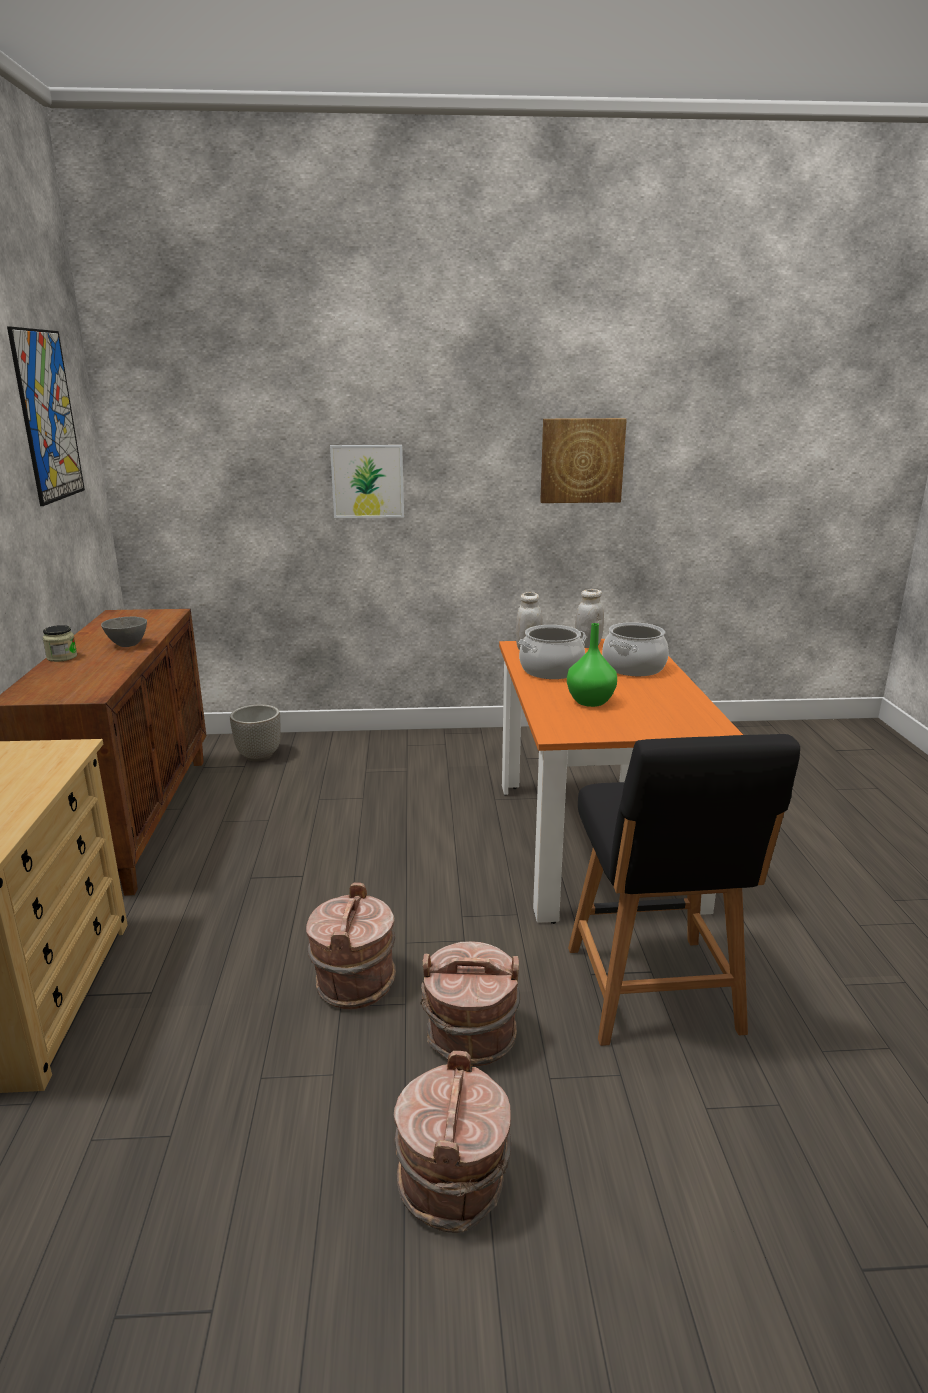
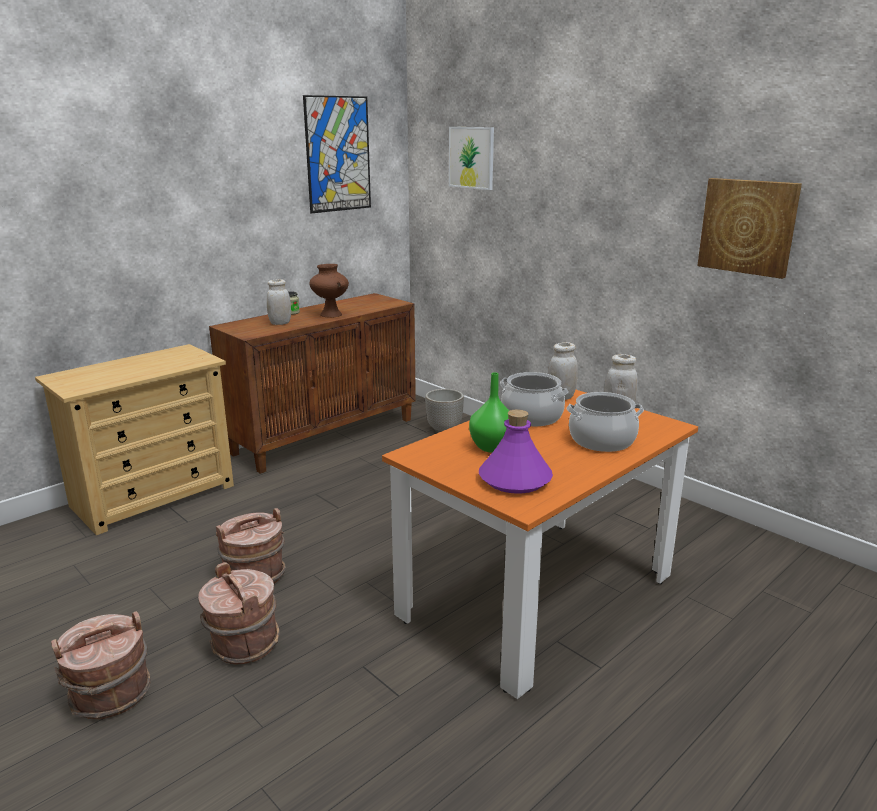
camera: 50 degrees right, 0 degrees up
(90, 671) = (280, 323): none -> white jar
(127, 645) = (330, 315): grey bowl -> brown vase
(367, 481) = (558, 224): picture -> picture (471, 157)
(654, 994) = (371, 708): black chair -> none
(664, 715) = (515, 479): none -> purple bottle

